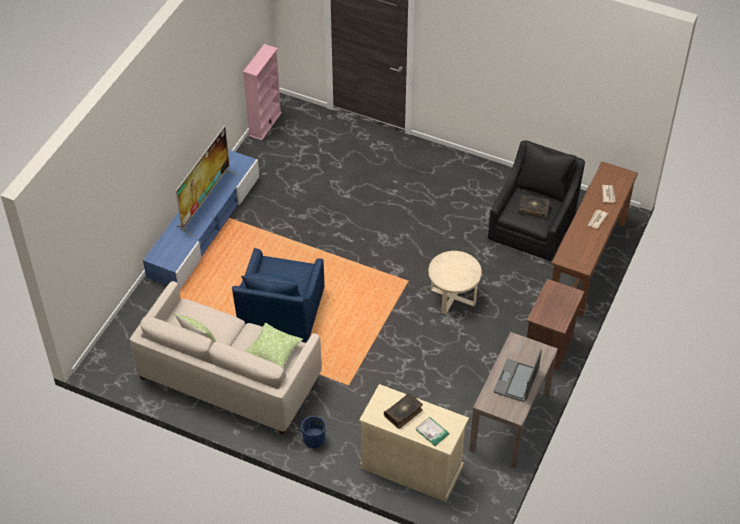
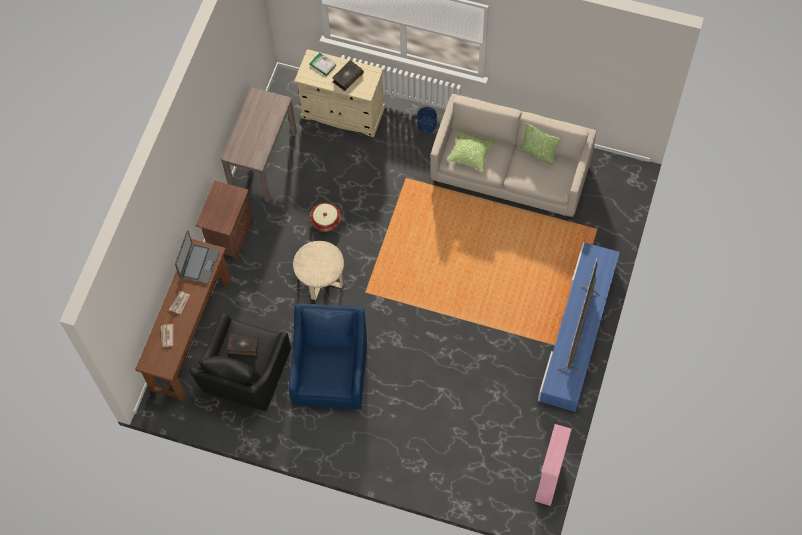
camera: 175 degrees right, 15 degrees up
(280, 313) = (480, 241): blue armchair -> blue armchair (331, 371)
(442, 351) = (326, 221): none -> basket
(516, 381) = (256, 124): laptop -> laptop (199, 264)

